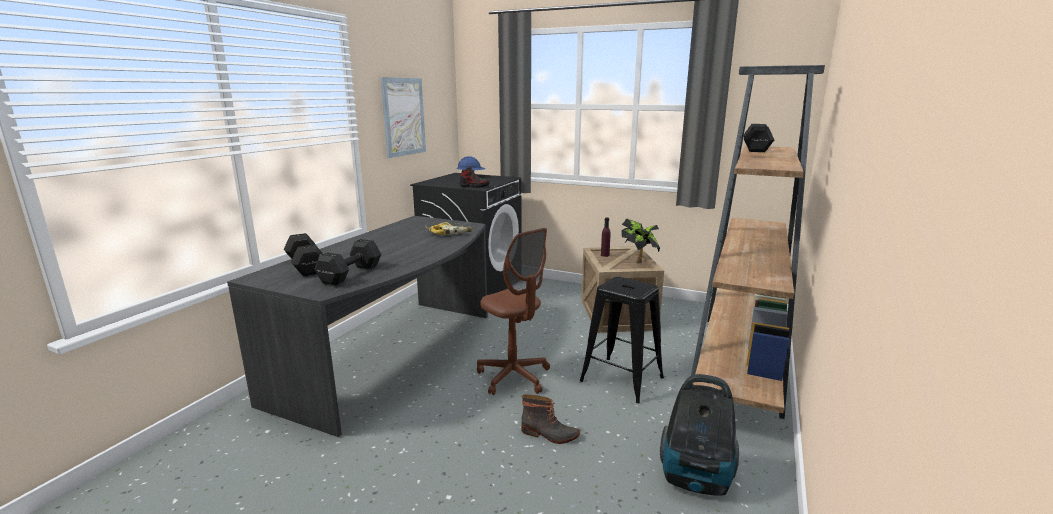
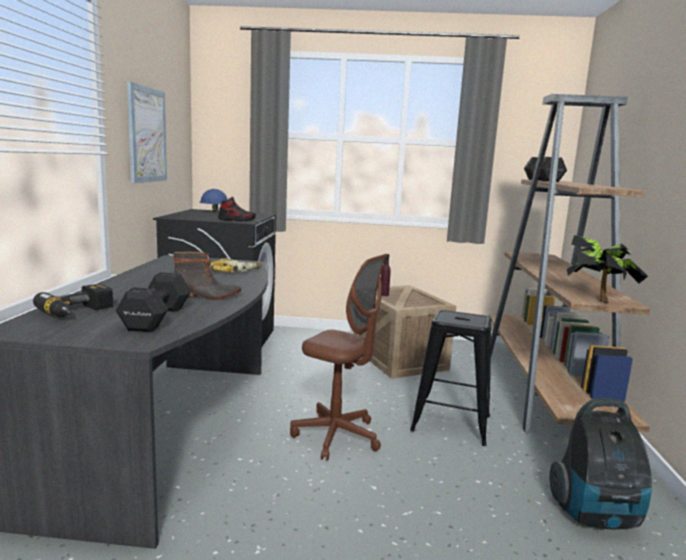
camera: 20 degrees left, 5 degrees down
(306, 266) = (79, 312): black dumbbell -> power drill
(549, 434) = (421, 495): boot -> boot (206, 296)
(639, 260) = (422, 298): potted plant -> potted plant (599, 299)

